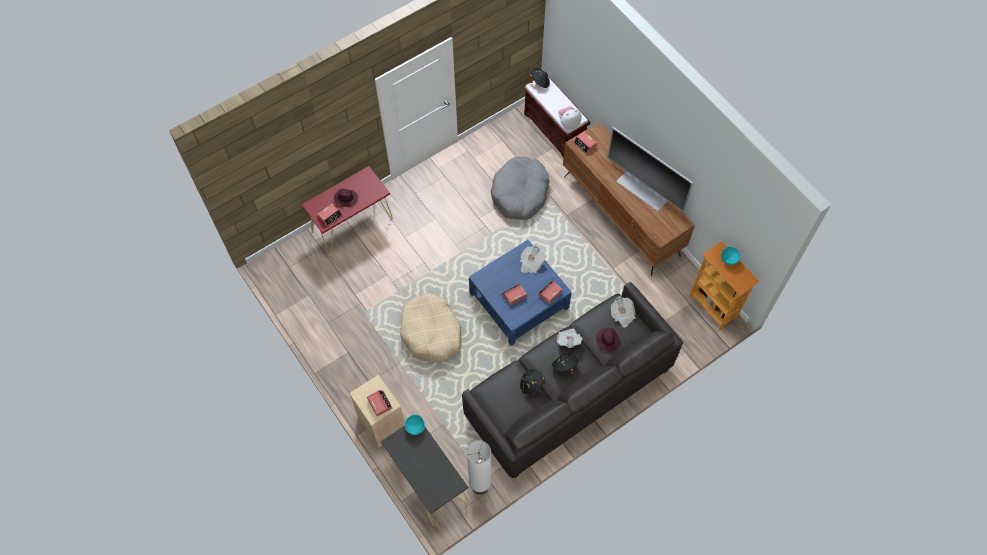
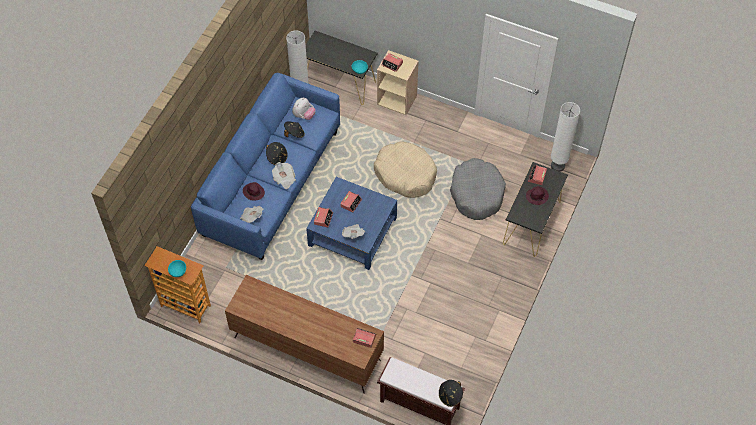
camera: 150 degrees right, 5 degrees down
(284, 265) = (557, 166): none -> white floor lamp
(352, 225) = (531, 223): red console table -> black console table
(520, 193) = (410, 323): grey dog bed -> grey dog bed (477, 193)
(567, 392) = (273, 183): grey sofa -> blue sofa
(568, 123) = (396, 366): plush toy -> plush toy (304, 115)
(642, 190) = (287, 319): television -> none

